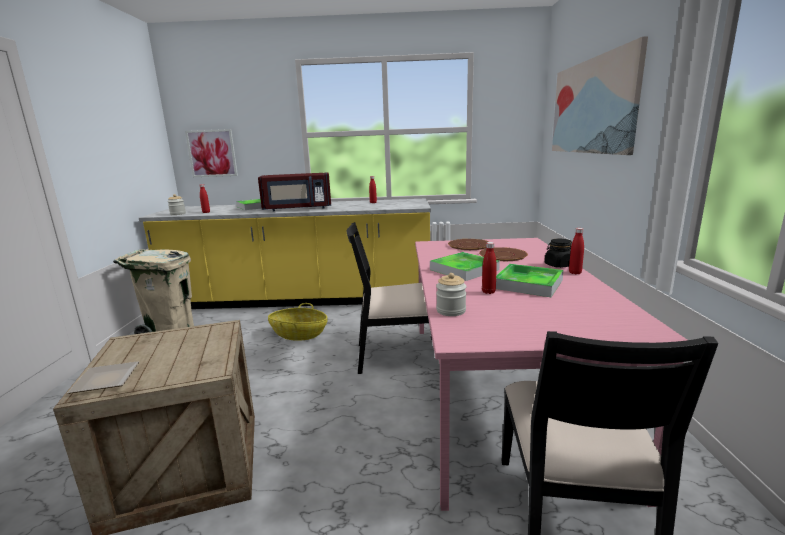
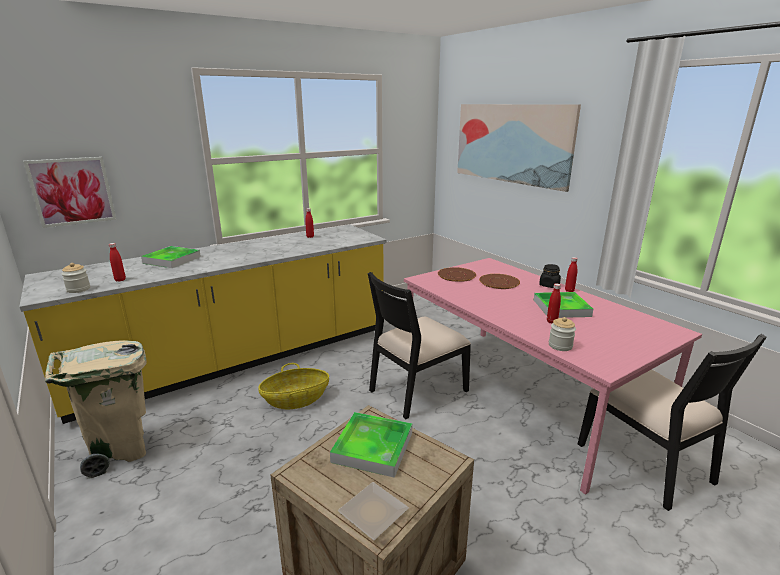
camera: 35 degrees left, 5 degrees up
(297, 208) = (241, 257): red microwave -> none
(464, 270) = (499, 303): tray -> tray (373, 447)

